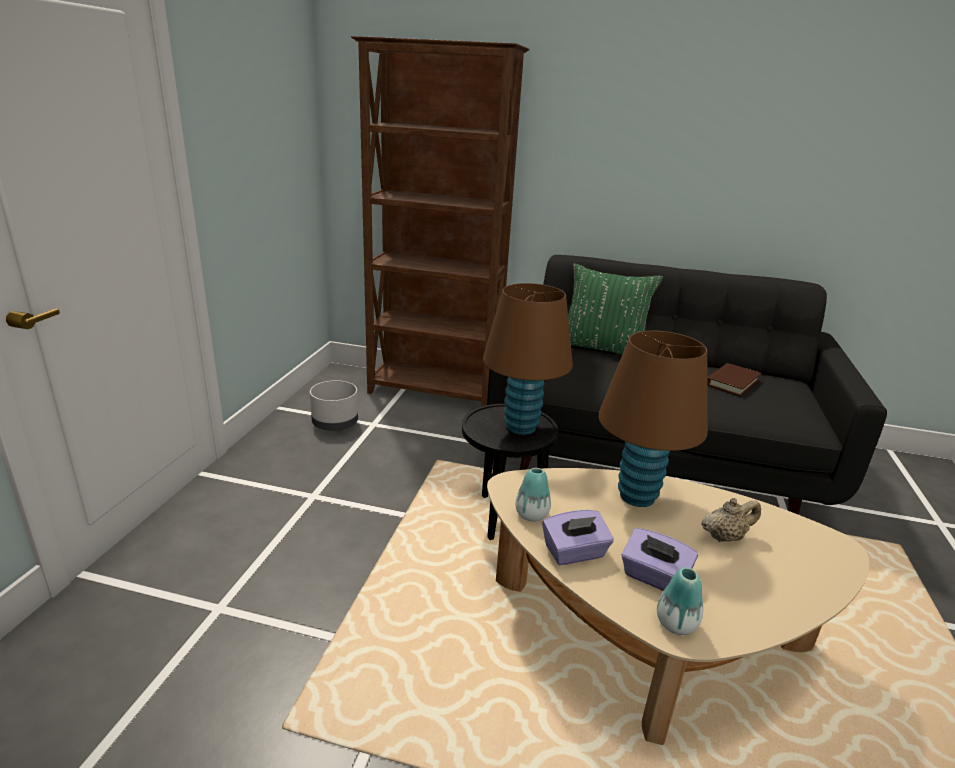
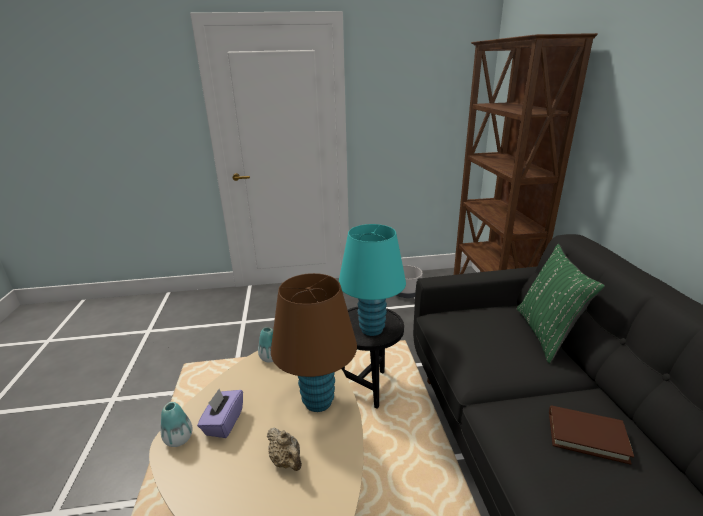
camera: 70 degrees right, 0 degrees up
(521, 427) = (372, 329): brown table lamp -> turquoise table lamp
(574, 553) = (238, 382): purple tissue box -> none

